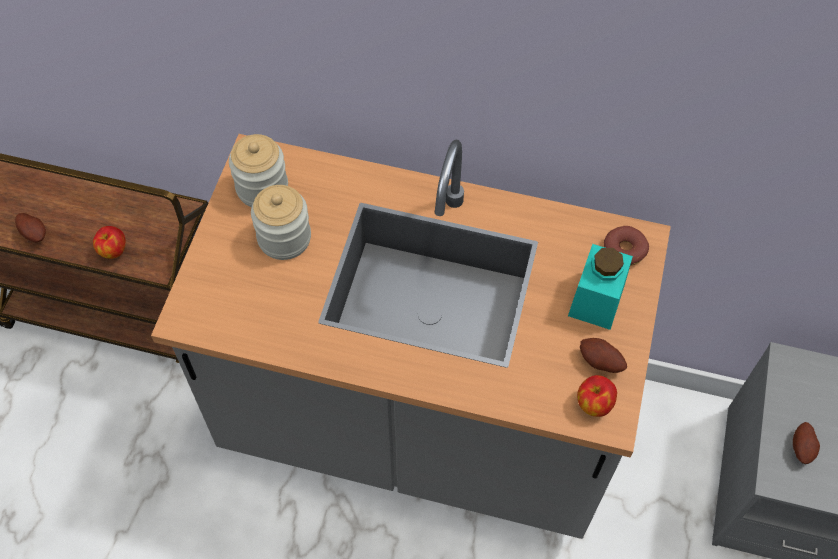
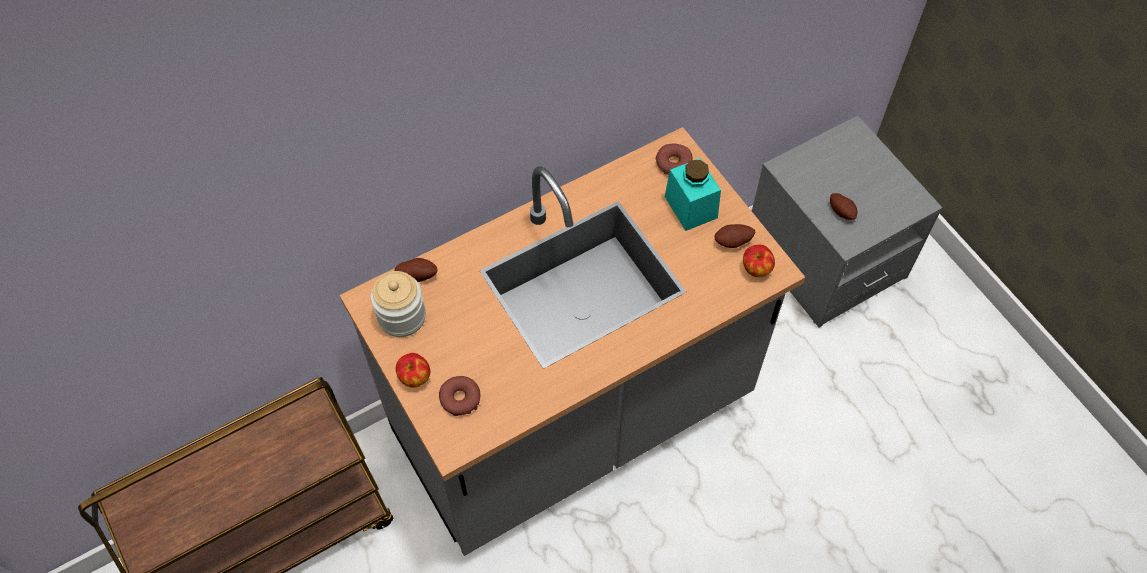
camera: 45 degrees left, 0 degrees up
(34, 233) = (210, 514): potato -> potato (417, 275)
(113, 250) = (289, 471): apple -> apple (414, 377)
(230, 288) = (460, 398): none -> donut
(284, 238) = (457, 335): jar -> none

